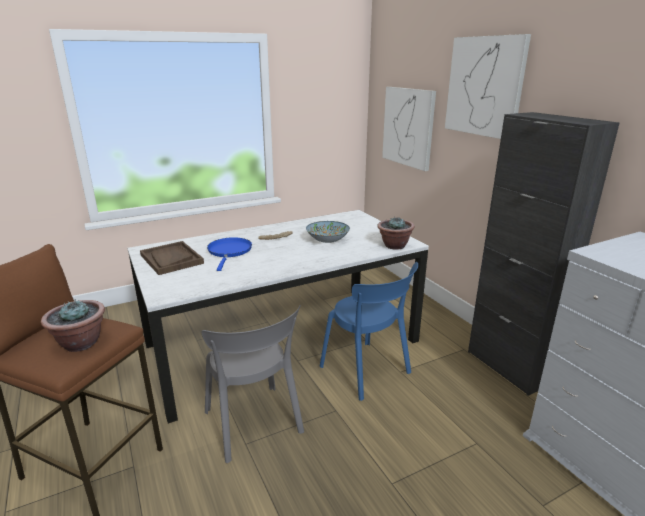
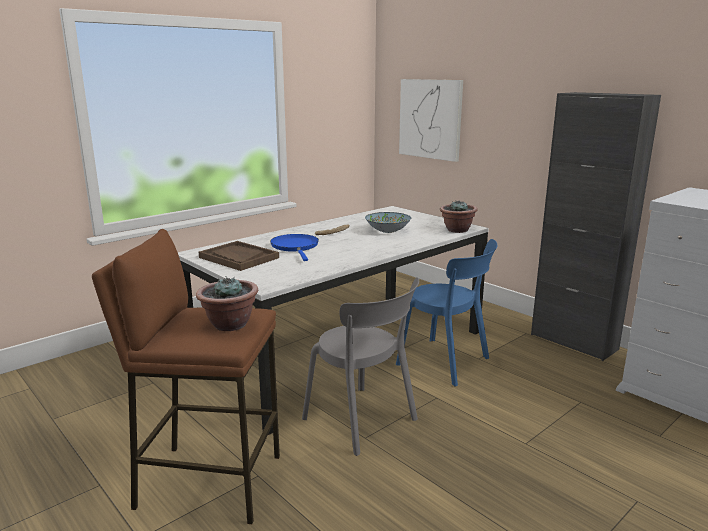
camera: 15 degrees left, 5 degrees down
(484, 86) = (520, 72): picture -> none

